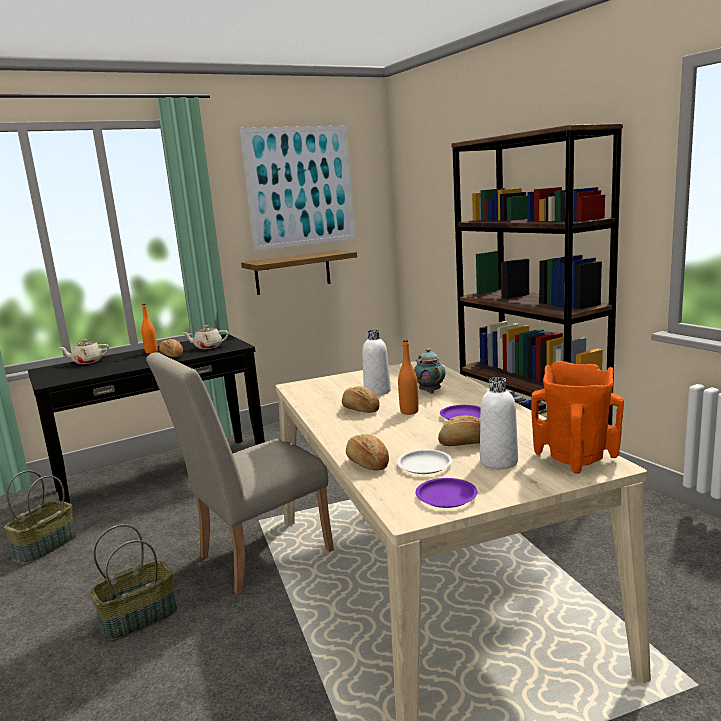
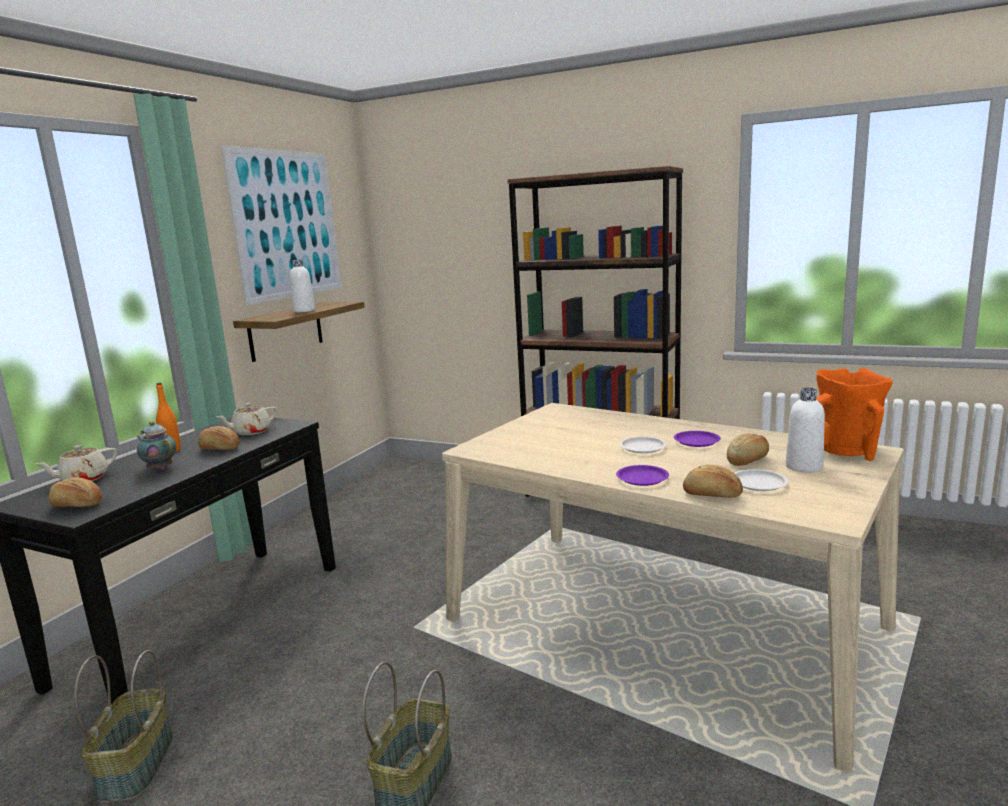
camera: 35 degrees left, 0 degrees up
(256, 557) = (463, 663): beige chair -> none
(360, 410) = (594, 456): bread -> bread (76, 505)
(377, 391) = (570, 438): white bottle -> white bottle (304, 311)
(409, 411) = (642, 447): orange bottle -> white plate
(429, 391) = (619, 428): teapot -> teapot (160, 468)
(446, 497) = (830, 500): purple plate -> purple plate (642, 479)

